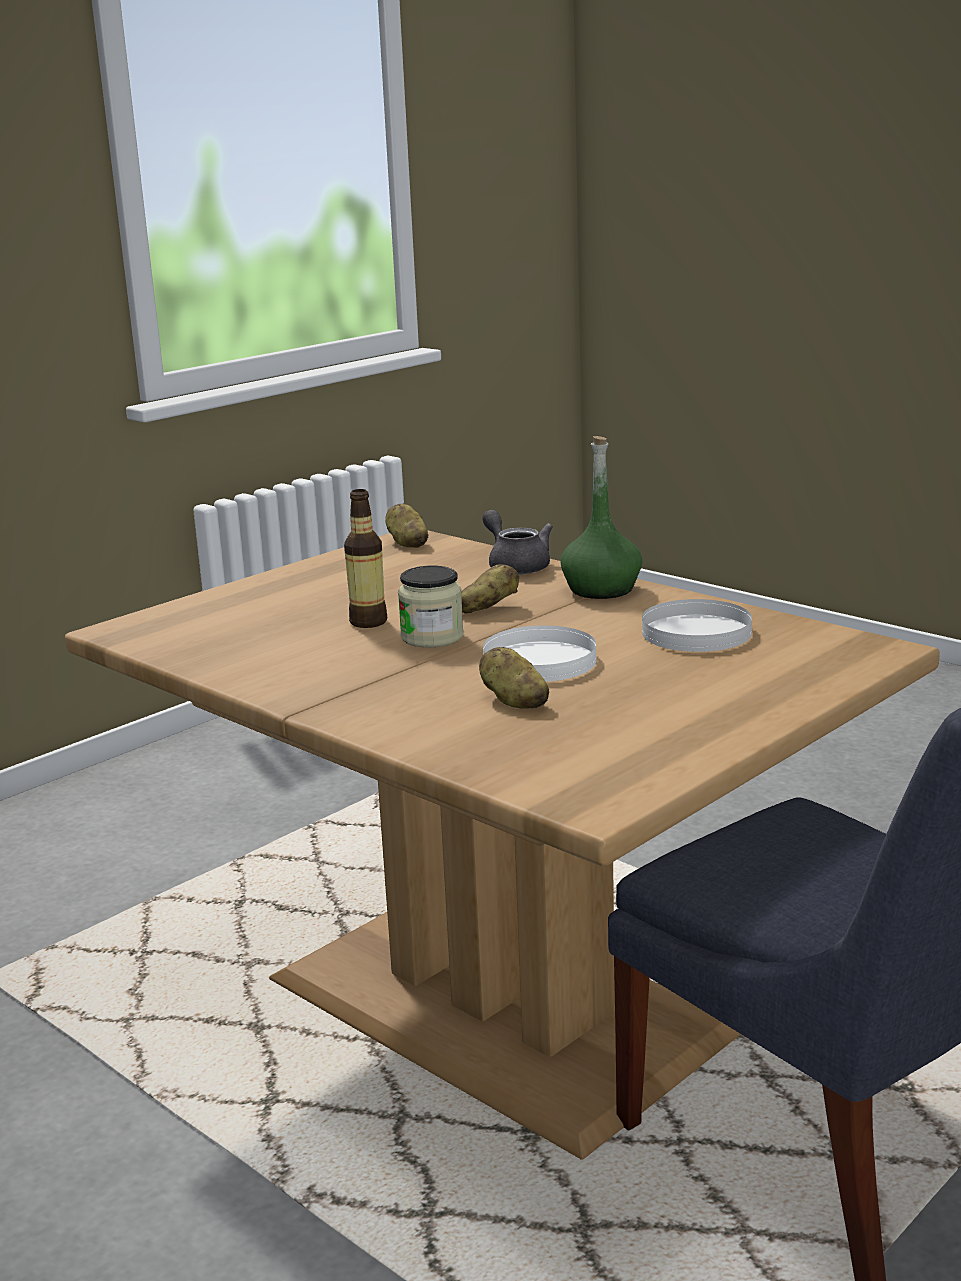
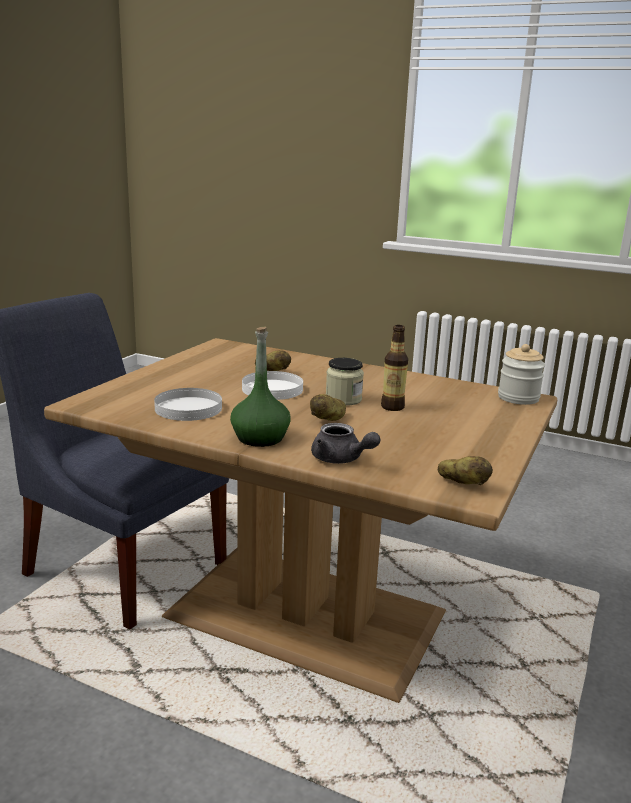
camera: 160 degrees right, 0 degrees up
(140, 629) = (518, 398): none -> jar

